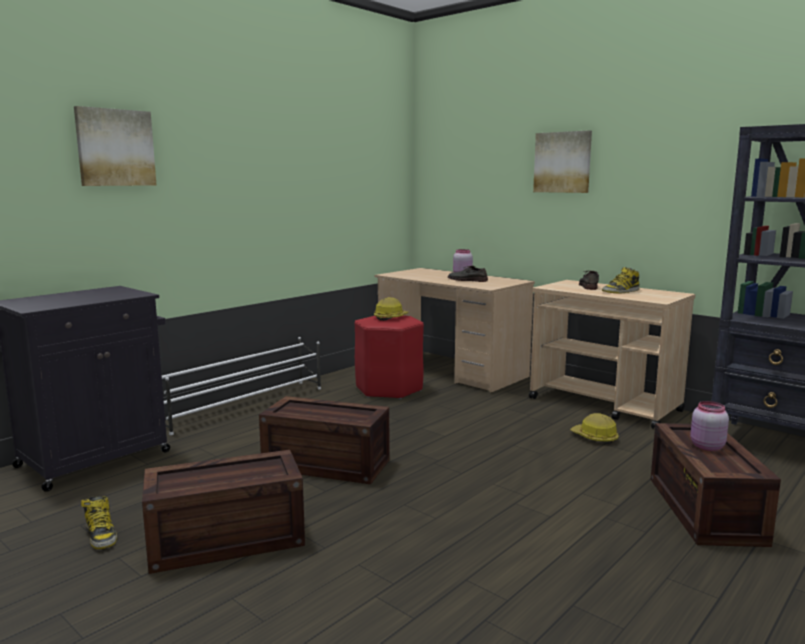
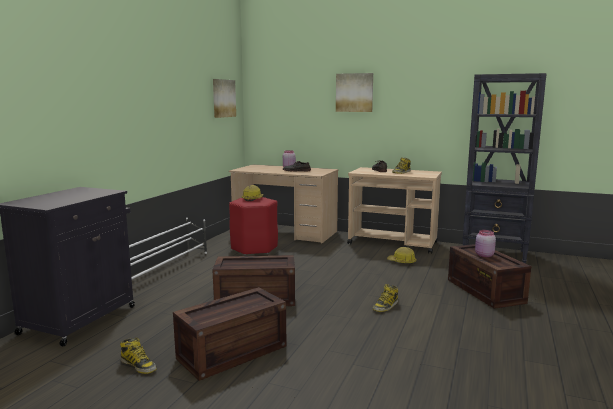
camera: 20 degrees left, 0 degrees up
(115, 147) = (72, 81): picture -> picture (223, 98)
(507, 508) = (385, 306): none -> boot

